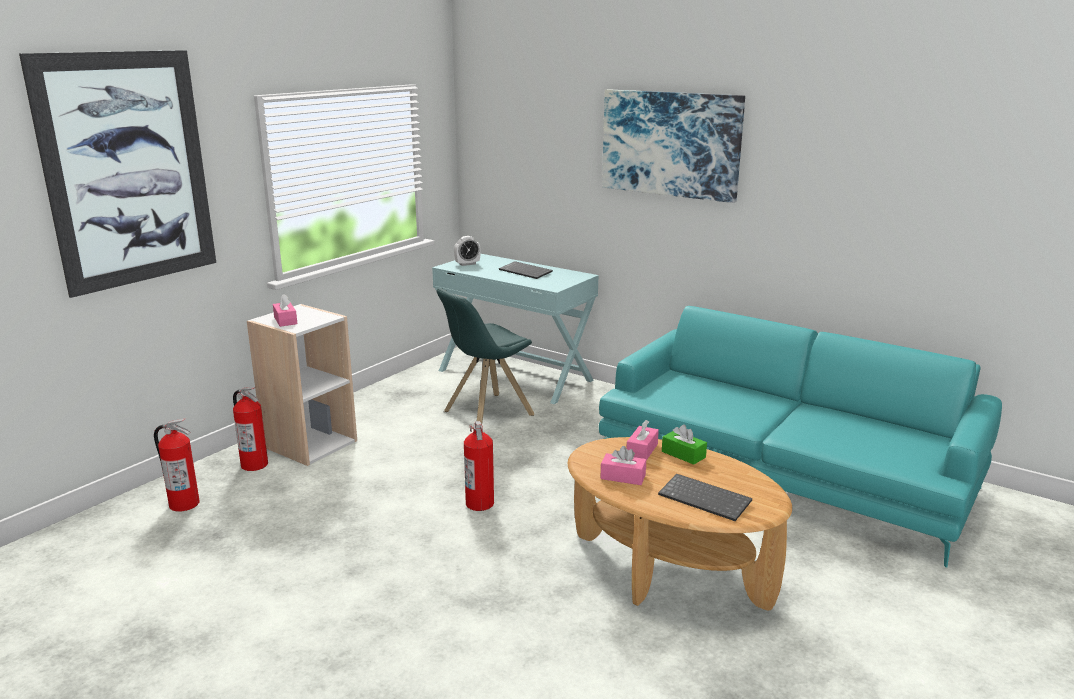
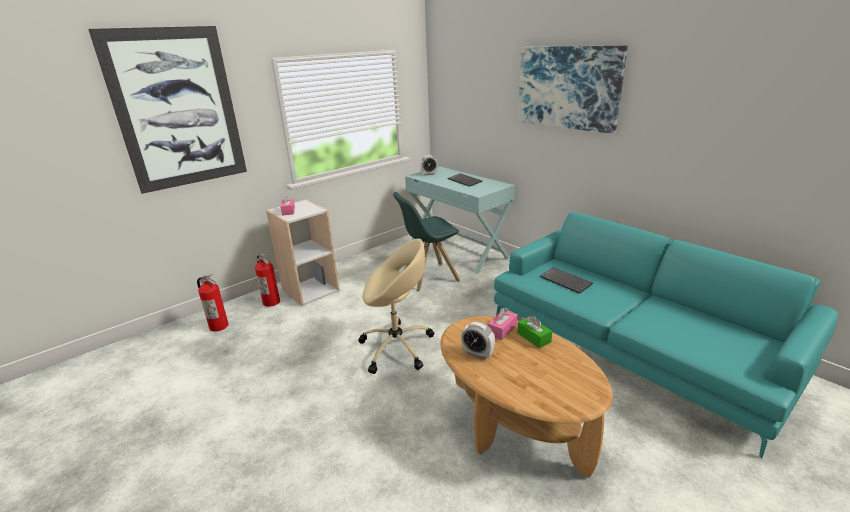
camera: 15 degrees right, 5 degrees up
(480, 503) = (398, 347): fire extinguisher -> beige office chair
(623, 477) = (477, 353): pink tissue box -> alarm clock
(706, 499) = (537, 384): keyboard -> keyboard (566, 281)

